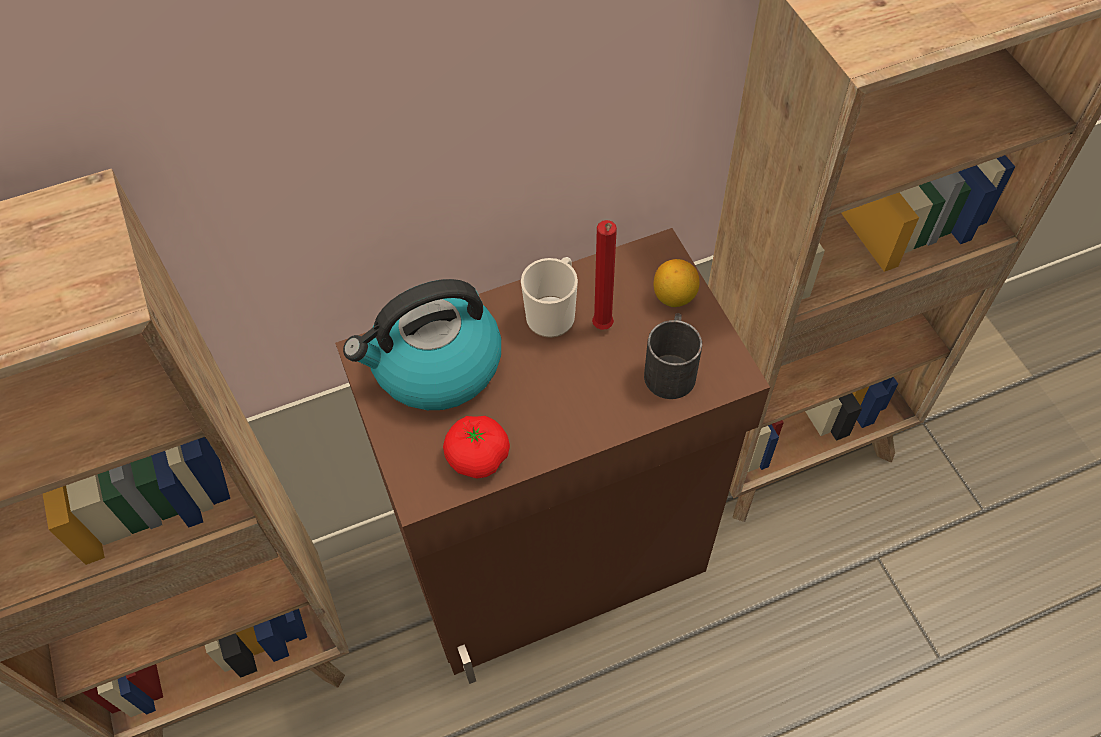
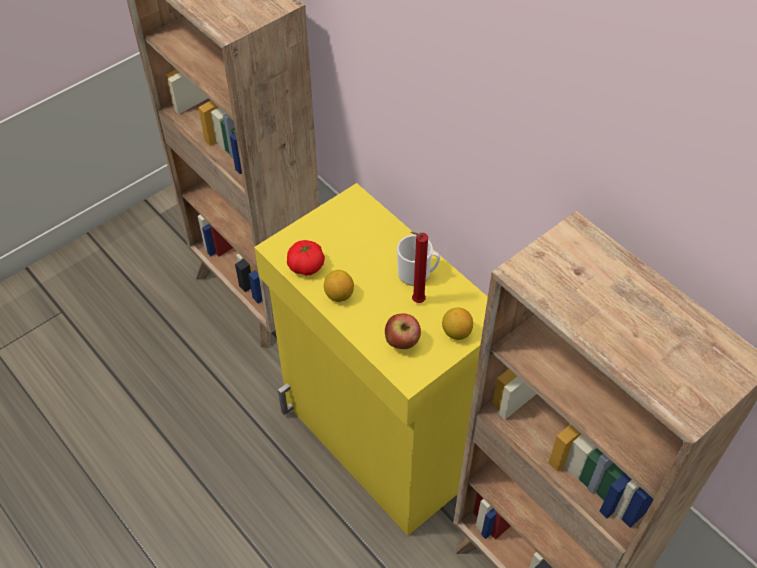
camera: 70 degrees right, 5 degrees down
(435, 366) = (358, 230): kettle -> none
(553, 425) = (339, 295): none -> lemon
(558, 561) = (381, 440): brown cabinet -> yellow cabinet
(671, 367) = (402, 343): black mug -> apple

